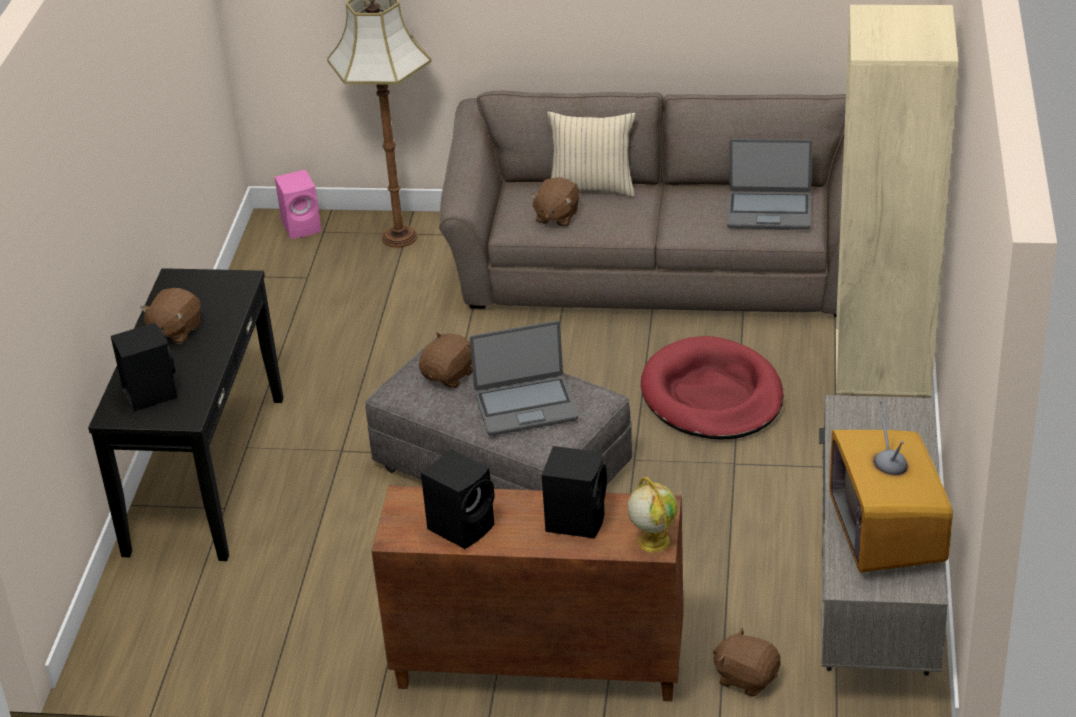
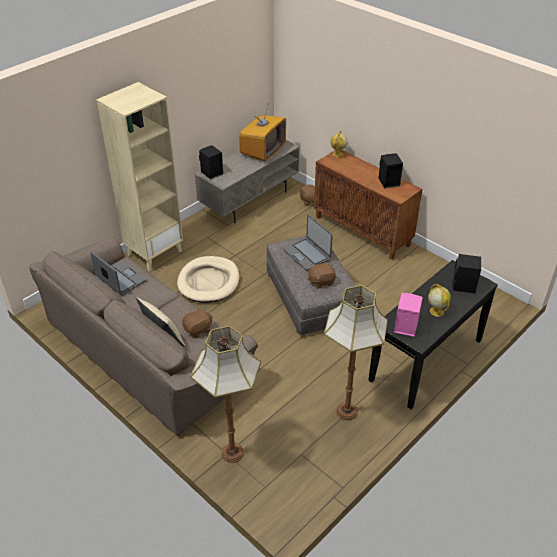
camera: 145 degrees left, 5 degrees up
(175, 331) = (436, 311): brown plush toy -> globe
(282, 347) = (348, 411): none -> floor lamp
(303, 226) = (271, 500): pink speaker -> pink speaker (405, 326)
(525, 406) = (307, 254): laptop -> laptop turned 150 degrees counterclockwise
(576, 519) = (352, 169): black speaker -> black speaker (211, 173)
(712, 395) = (209, 282): red dog bed -> beige dog bed

